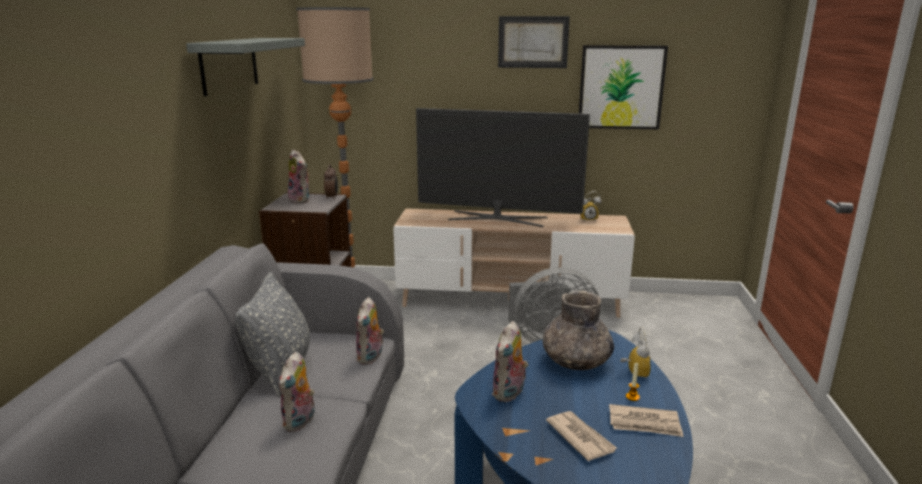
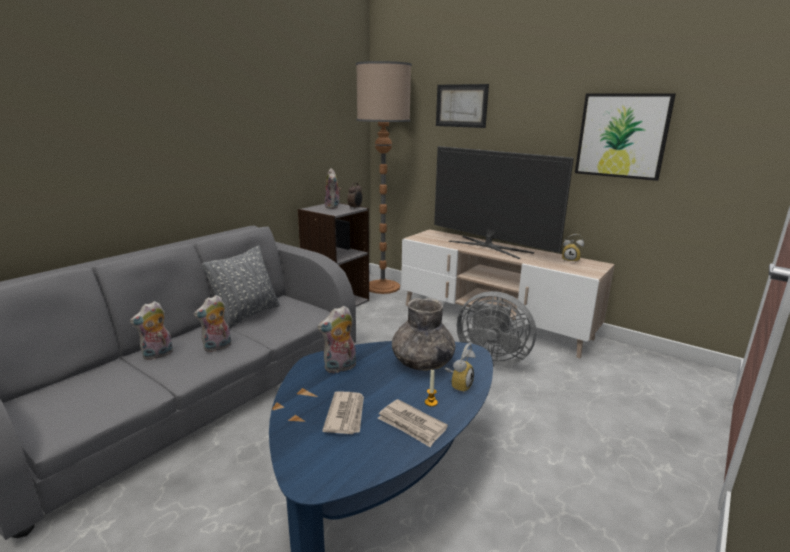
camera: 30 degrees right, 0 degrees up
(229, 65) = (281, 100): grey shelf -> none
(371, 357) = (307, 323): plush toy -> plush toy (158, 355)
(533, 42) = (541, 91): picture -> picture (461, 106)

